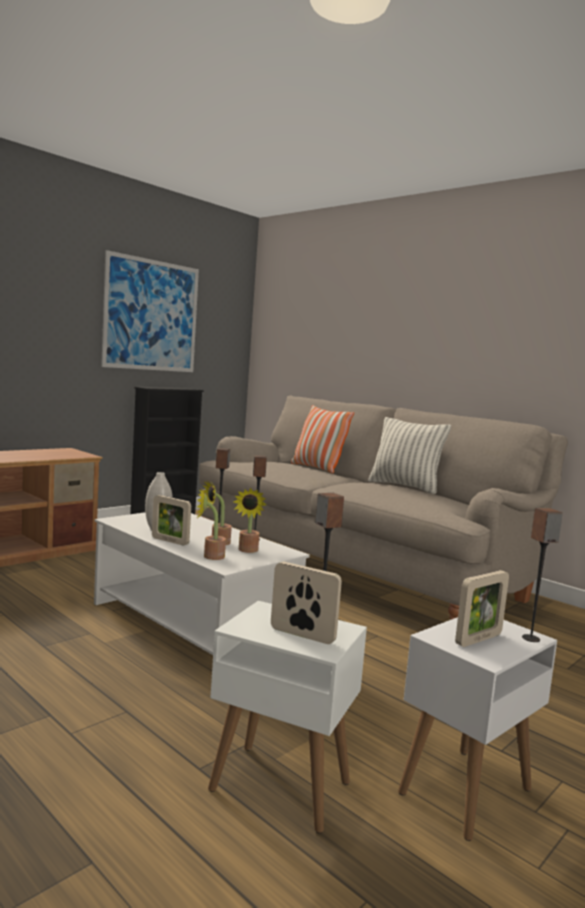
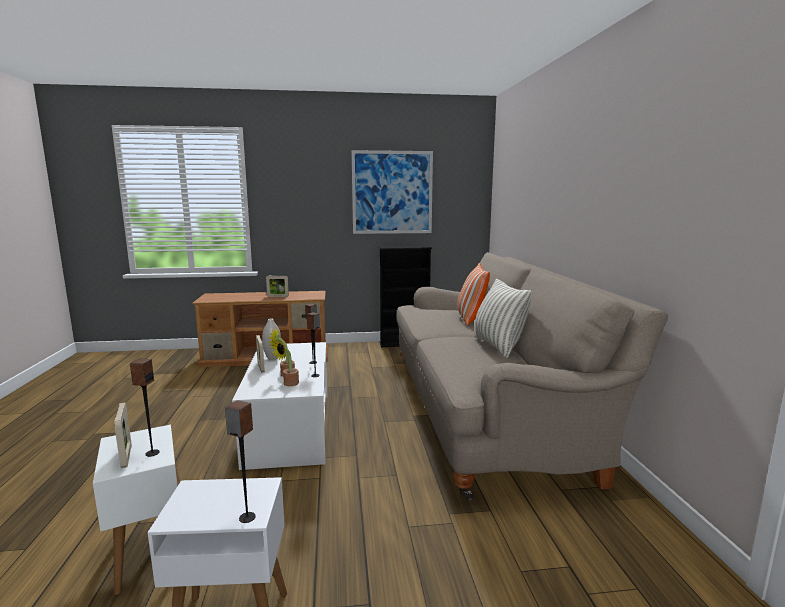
camera: 40 degrees right, 5 degrees up
(209, 556) = (256, 384): potted plant -> none
(478, 639) = (209, 502): picture frame -> picture frame (278, 296)

